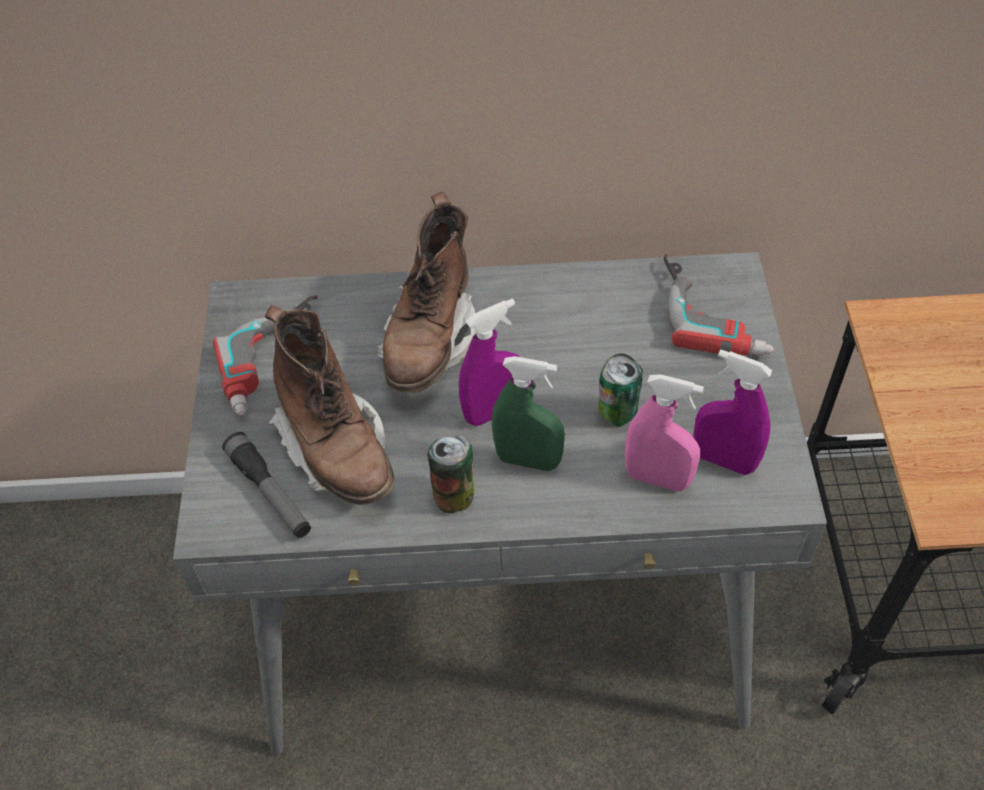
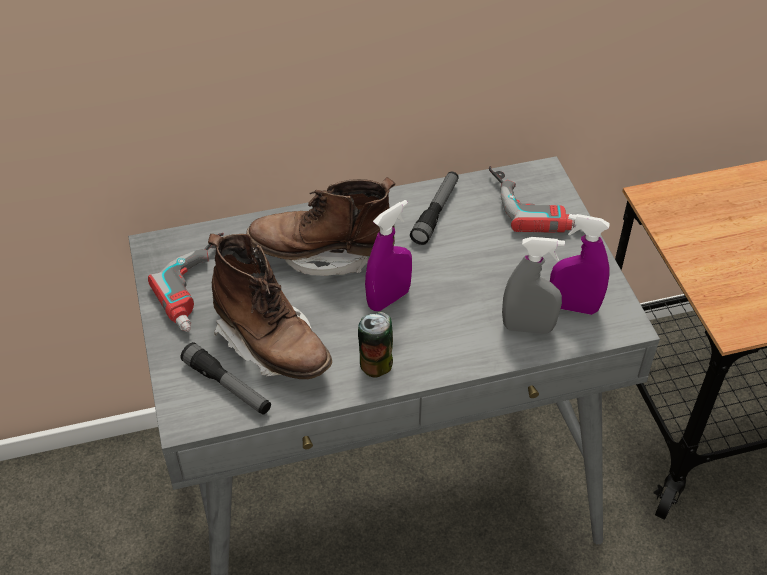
camera: 15 degrees left, 5 degrees down
(430, 339) = (323, 253): brown boot -> brown boot turned 90 degrees clockwise
(528, 460) = (426, 330): green spray bottle -> none
(583, 306) = (436, 212): none -> flashlight
(616, 413) = (484, 286): can -> none
(657, 479) = (528, 327): pink spray bottle -> grey spray bottle

